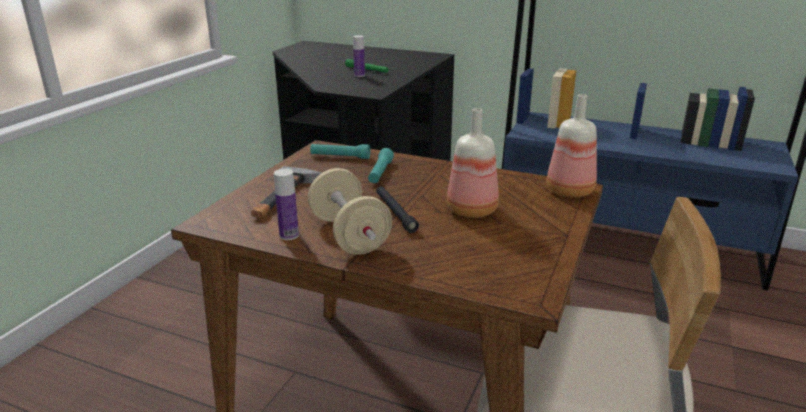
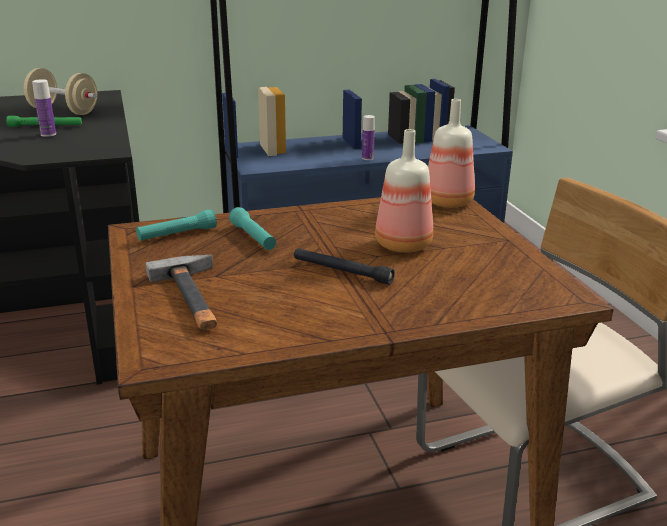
camera: 40 degrees left, 0 degrees up
(289, 235) = (278, 334): bottle -> bottle (367, 158)
(349, 235) = (338, 309): beige dumbbell -> beige dumbbell (63, 111)

